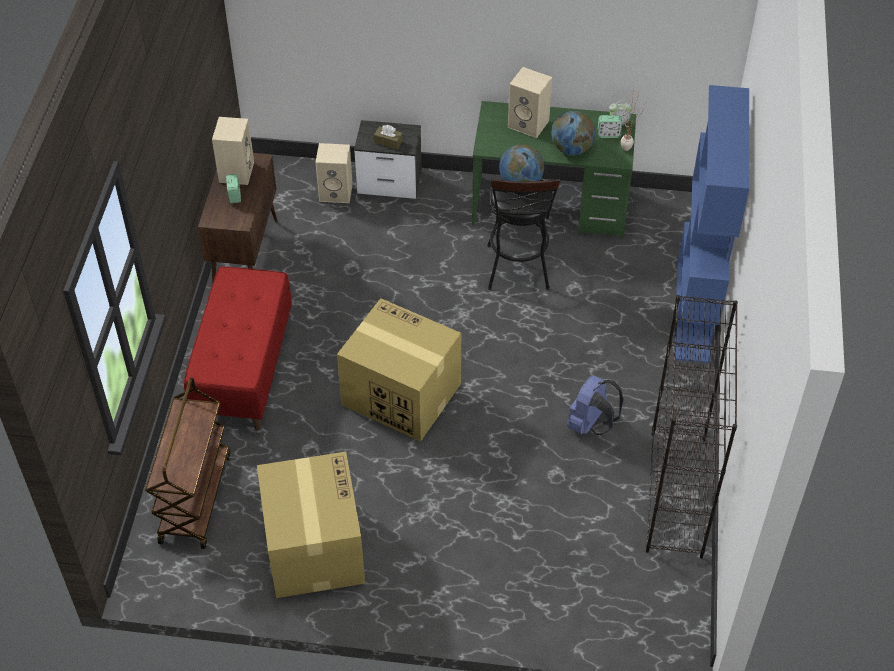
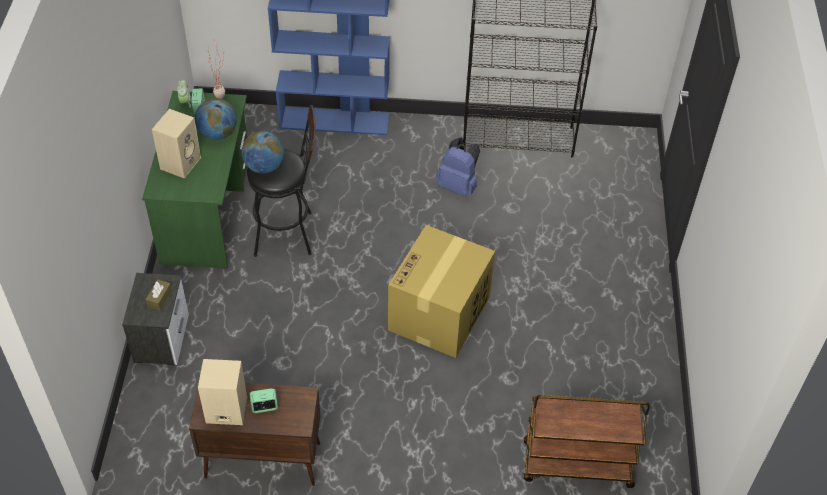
camera: 95 degrees left, 0 degrees up
(243, 370) = (420, 443): red bench -> none
(313, 546) = (610, 366): cardboard box -> none
(336, 192) = (172, 384): beige speaker -> none

